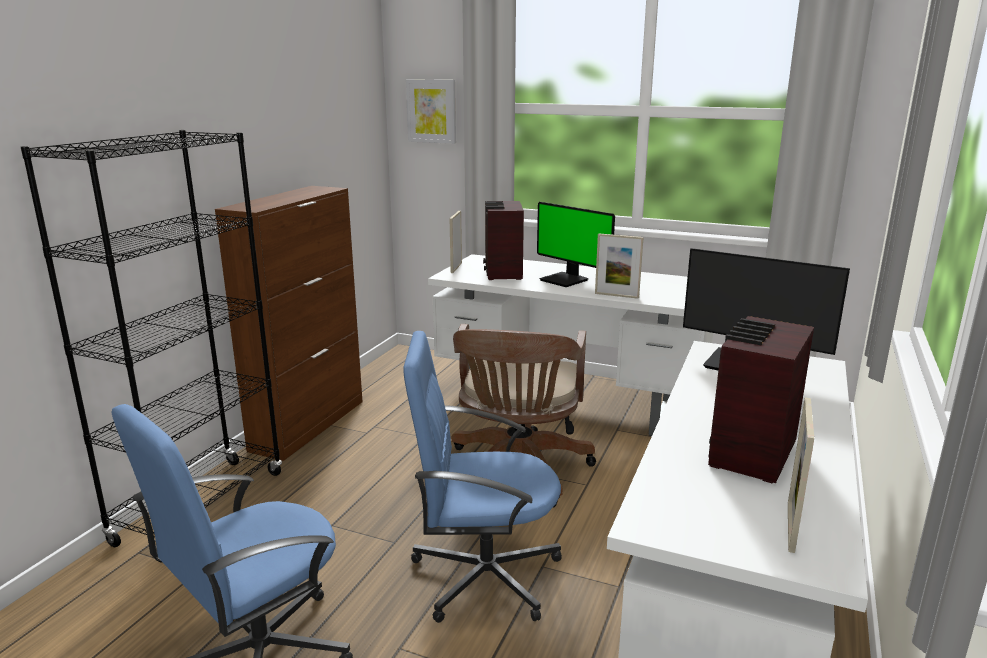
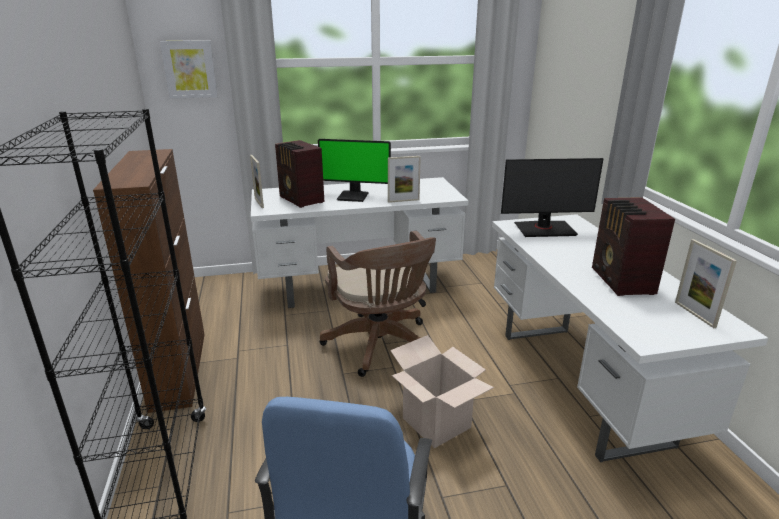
camera: 35 degrees left, 5 degrees up
(483, 575) = (436, 423): blue office chair -> cardboard box

